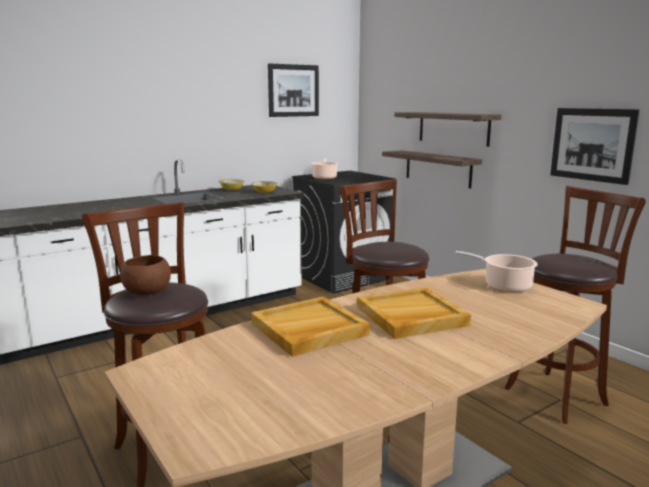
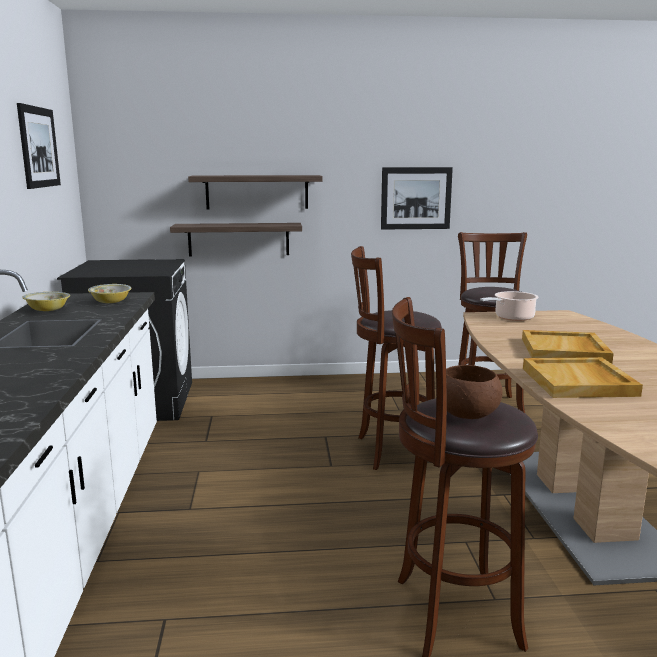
camera: 60 degrees left, 0 degrees up
(324, 177) = (110, 271): cooking pot -> none

